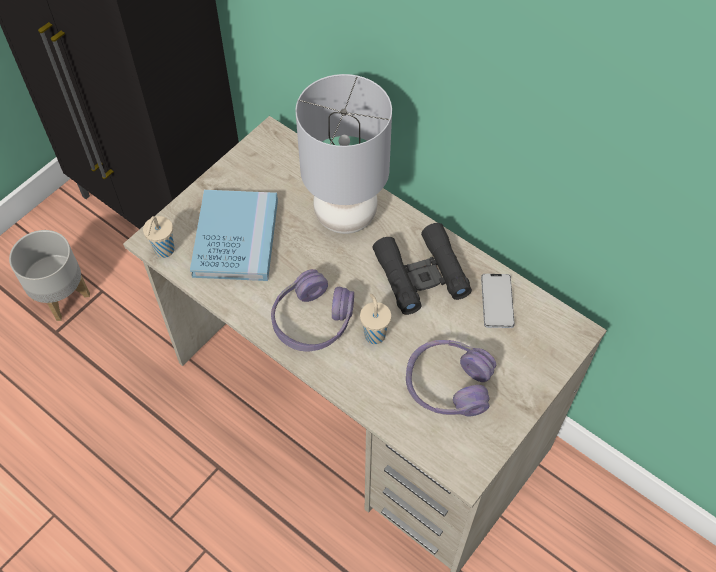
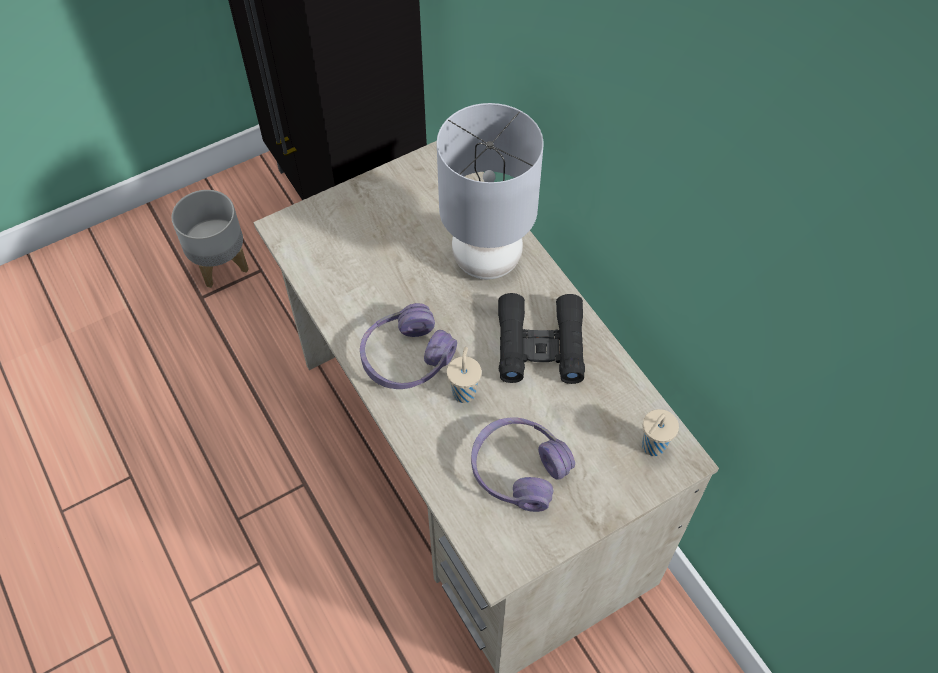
camera: 20 degrees right, 0 degrees up
(164, 251) = (289, 241): beige cup -> beige cup (652, 447)
(236, 238) = (365, 249): blue book -> none
(497, 301) = (610, 399): phone -> none

